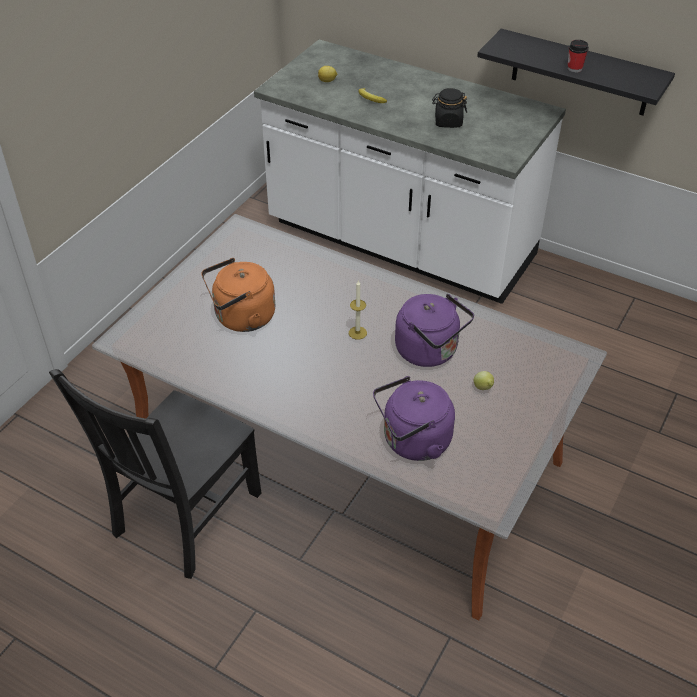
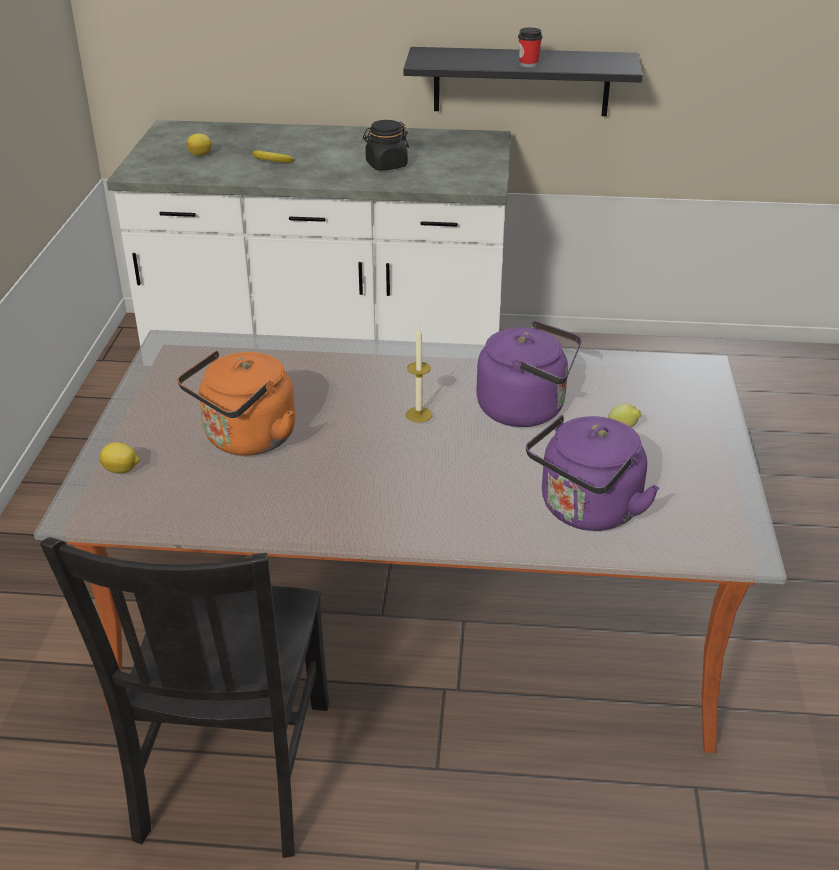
camera: 25 degrees left, 10 degrees down
(160, 317) = (122, 470): none -> lemon

